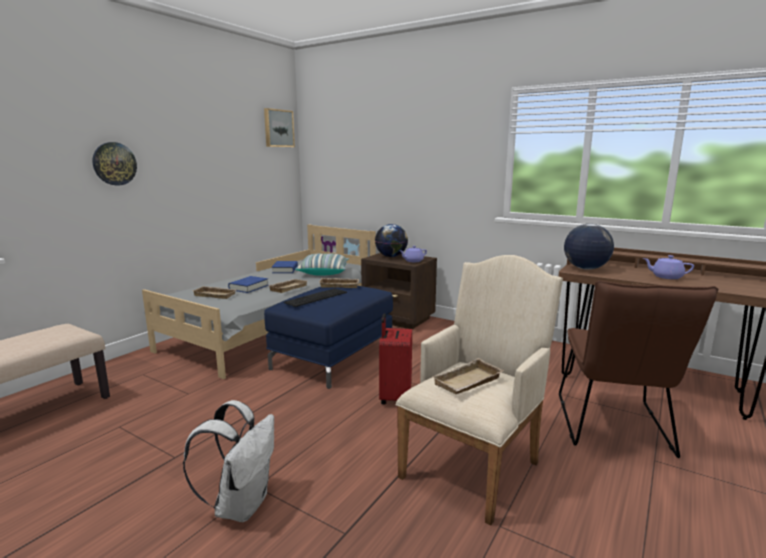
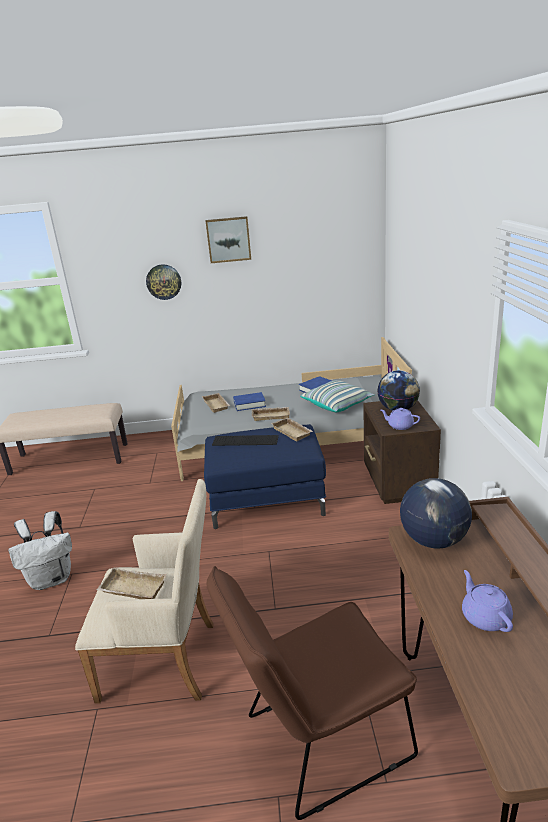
camera: 55 degrees right, 10 degrees up
(278, 128) = (351, 226): picture -> picture (228, 239)
(394, 397) = (233, 566): red suitcase -> none

